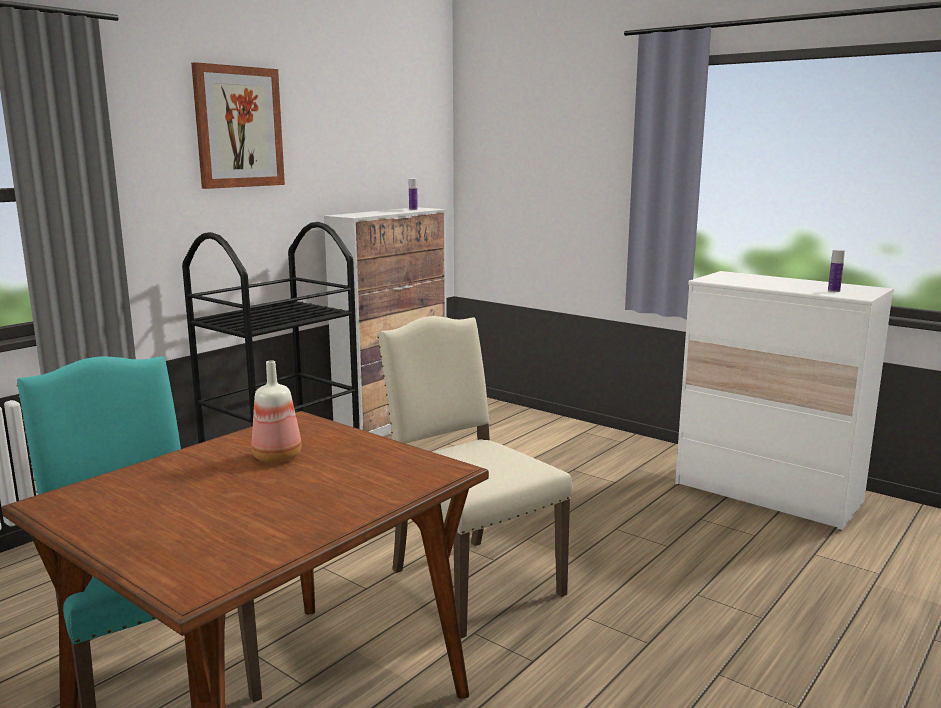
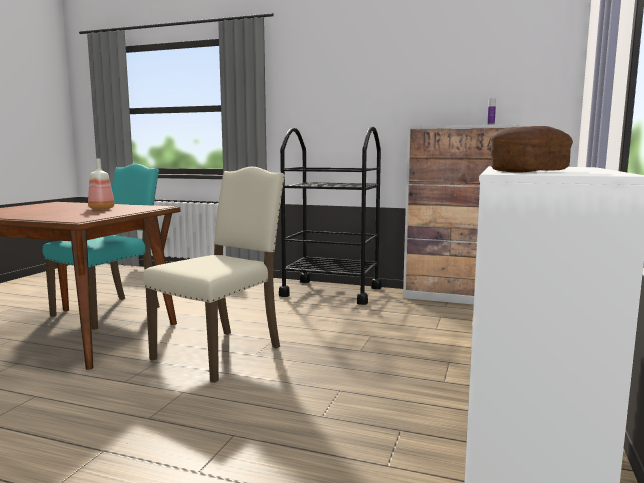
camera: 70 degrees right, 5 degrees down
(238, 127) = (353, 68): picture -> none
(833, 291) = (530, 171): bottle -> bread

